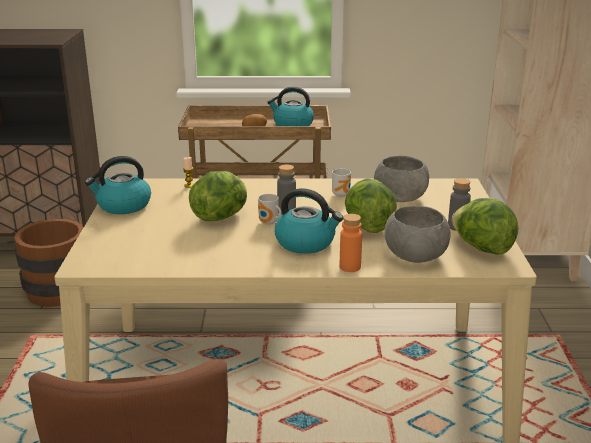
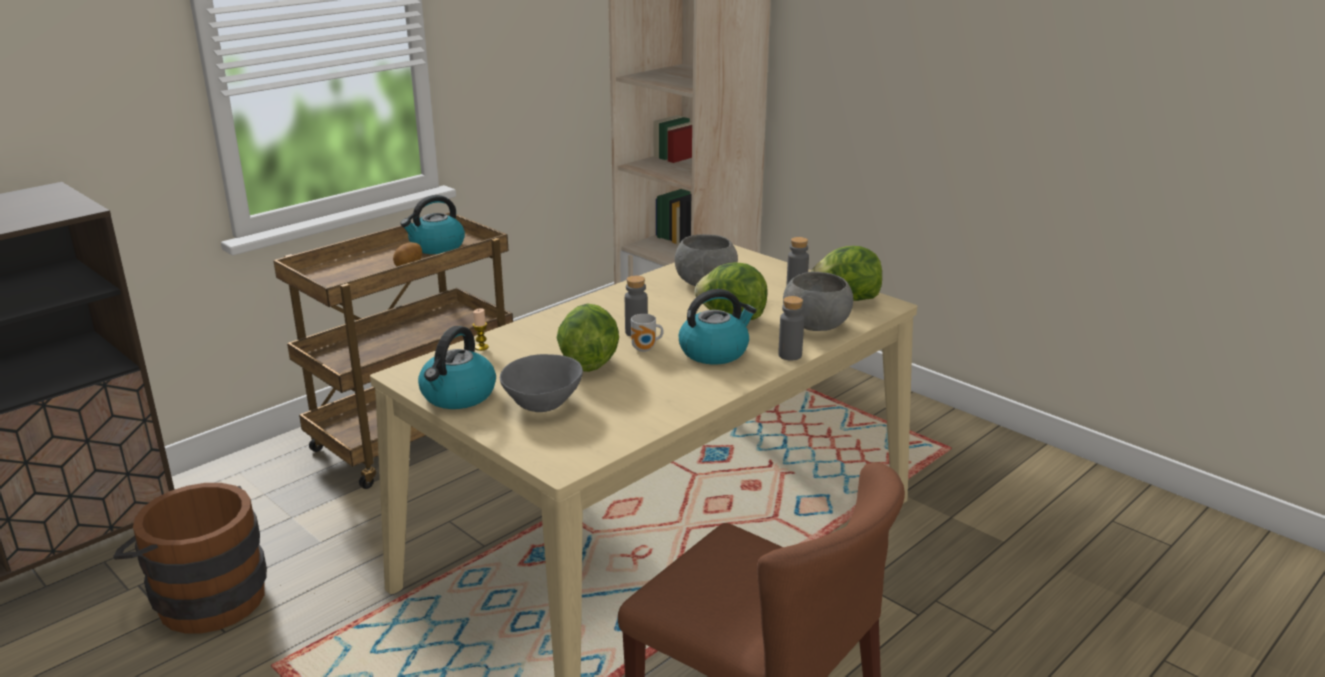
camera: 45 degrees left, 0 degrees up
(149, 228) = (542, 403): none -> grey bowl
(342, 194) = (651, 298): mug -> none
(350, 267) = (790, 355): orange bottle -> grey bottle

